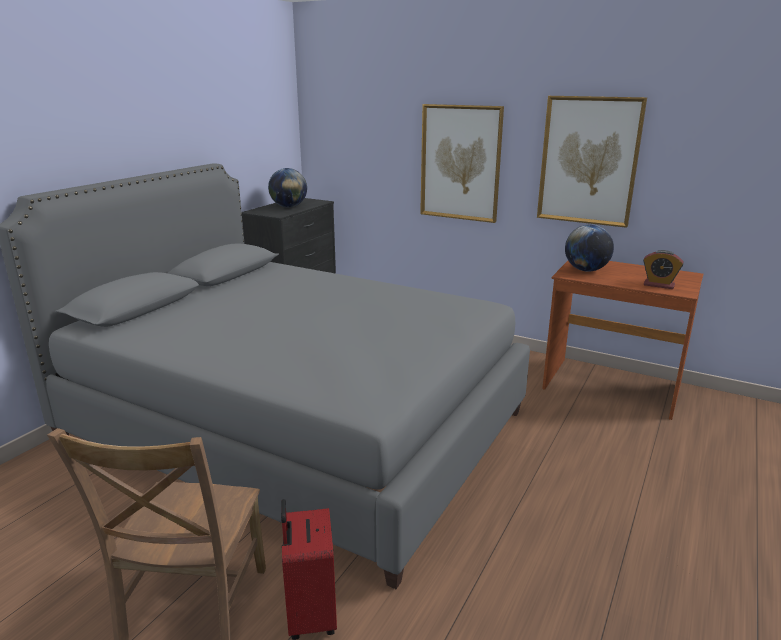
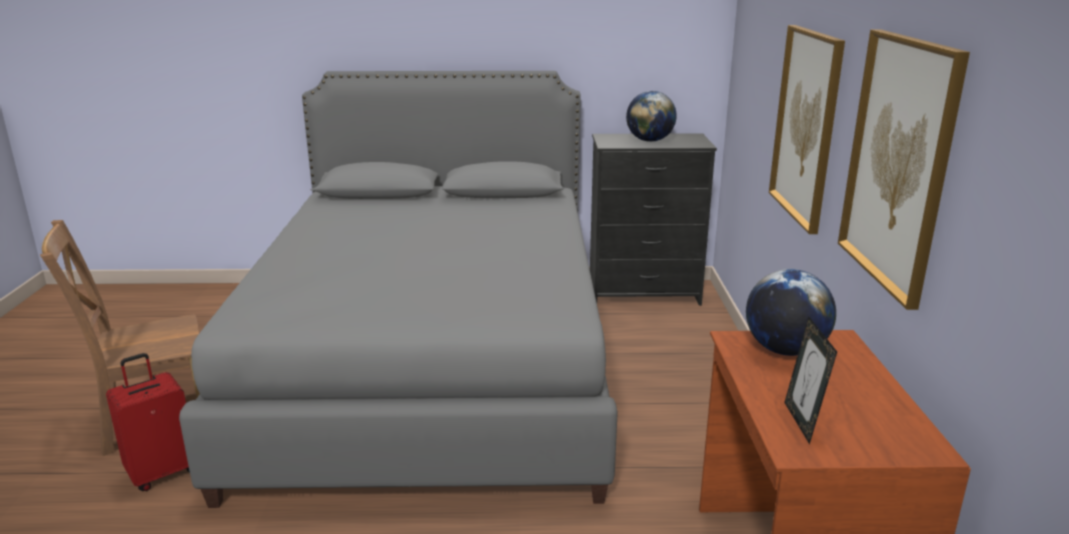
camera: 60 degrees right, 0 degrees up
(659, 285) = (802, 422): alarm clock -> picture frame

